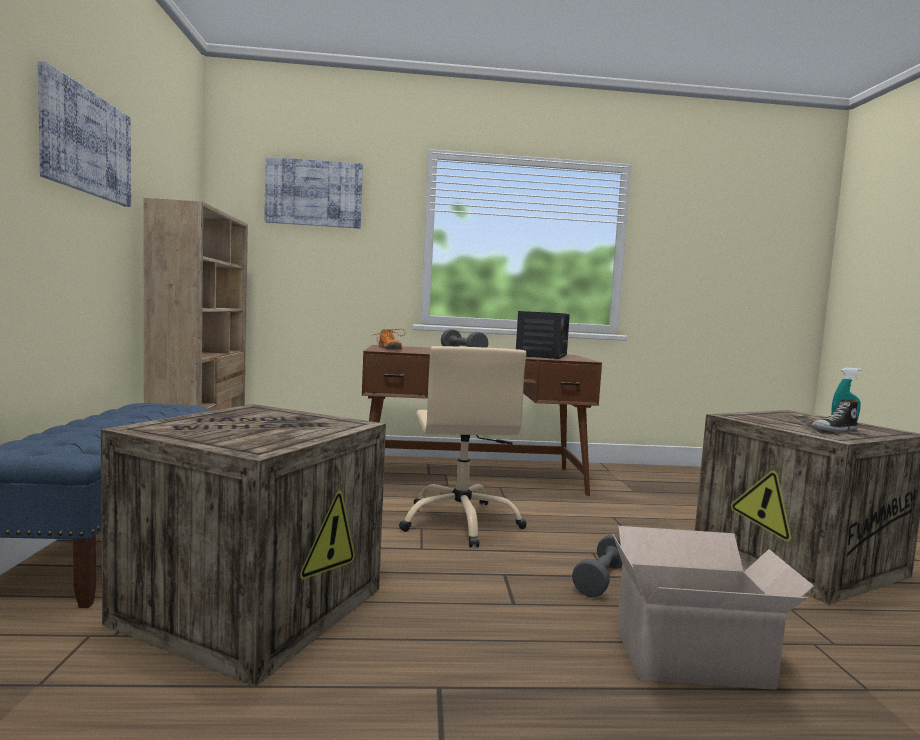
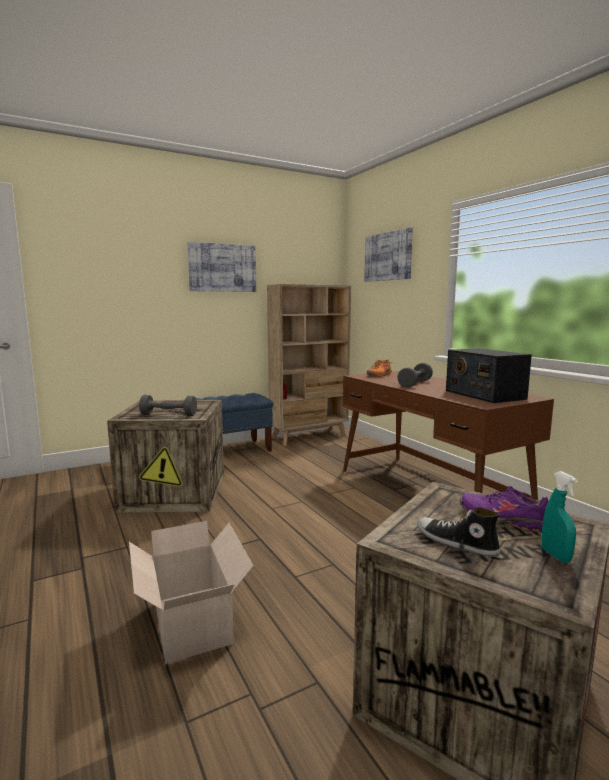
camera: 65 degrees right, 5 degrees up
(461, 522) = (329, 509): beige office chair -> none
(542, 355) = (484, 395): radio -> radio turned 75 degrees clockwise
(601, 580) = (284, 574): grey dumbbell -> grey dumbbell (169, 415)
(788, 418) = (502, 519): none -> purple shoe

